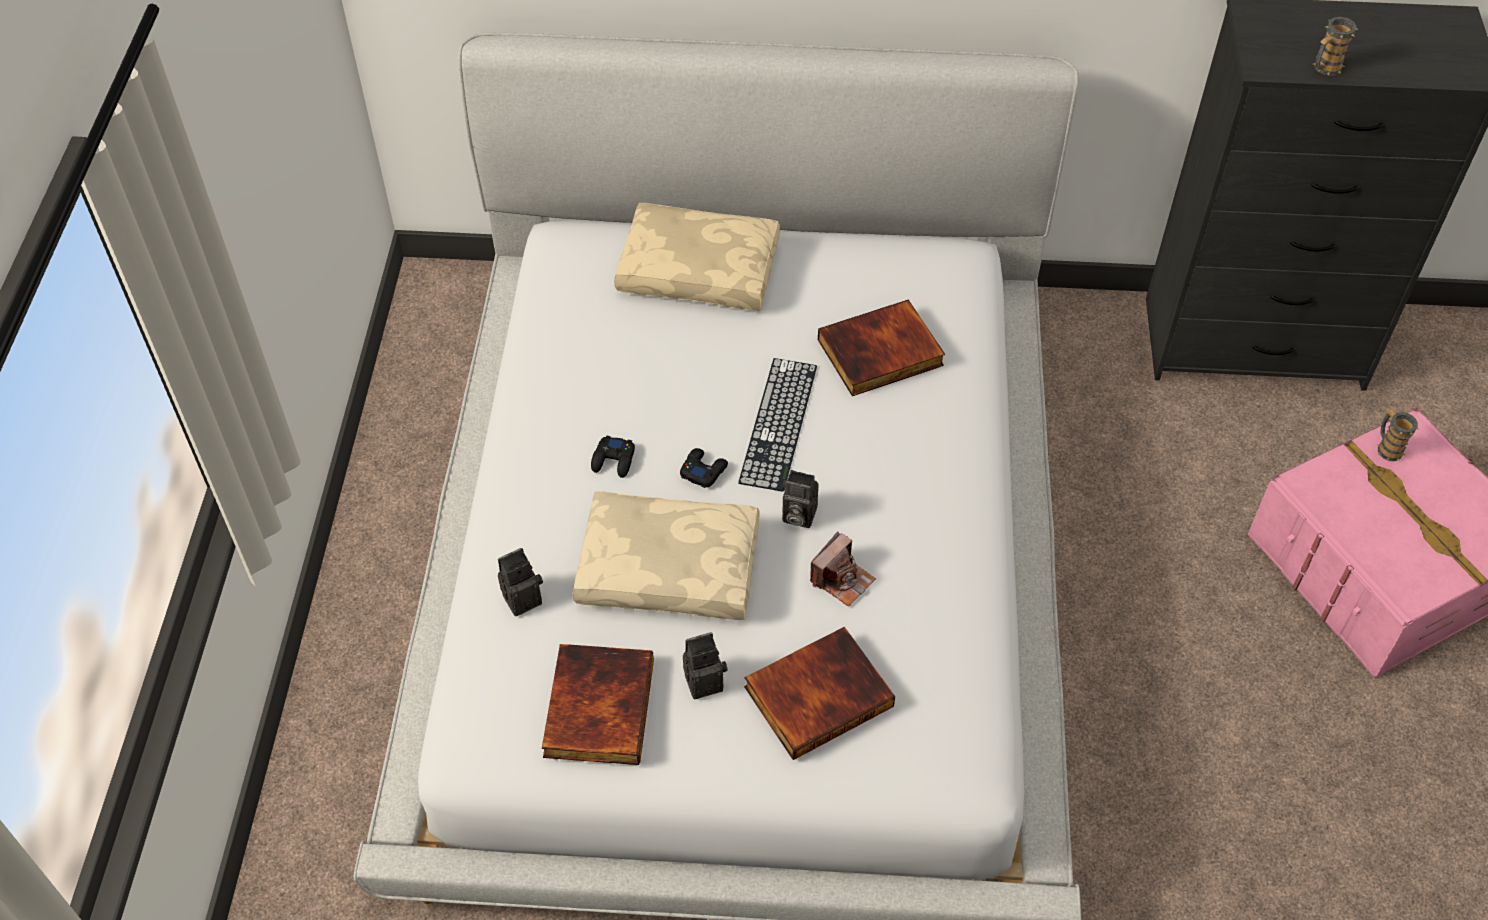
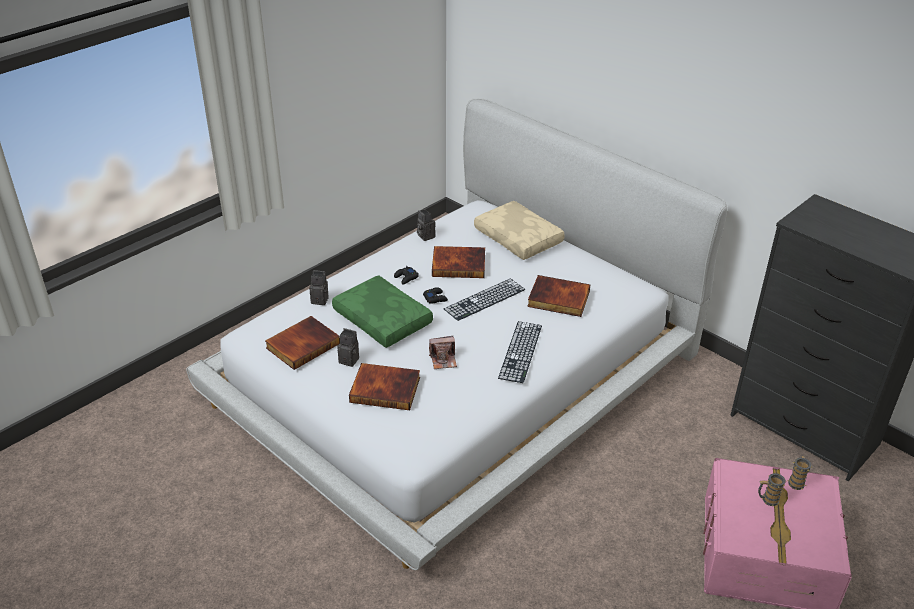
camera: 40 degrees right, 15 degrees down
(667, 380) = (459, 264): none -> book
(670, 566) = (384, 319): beige pillow -> green pillow
(797, 515) = (453, 331): camera -> camera (425, 236)
(930, 486) = (520, 351): none -> keyboard
(1324, 69) = (827, 235): mug -> mug (767, 500)

